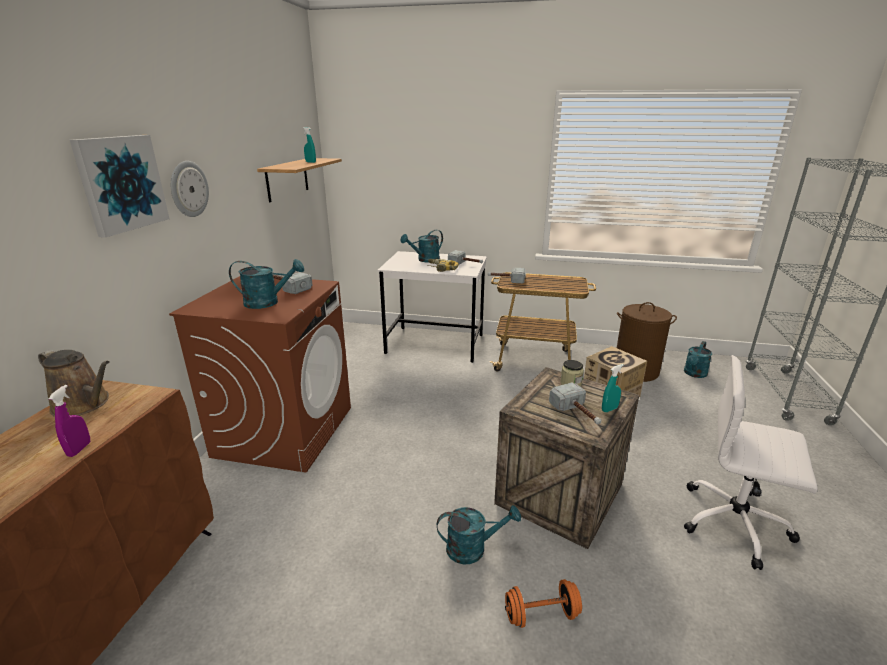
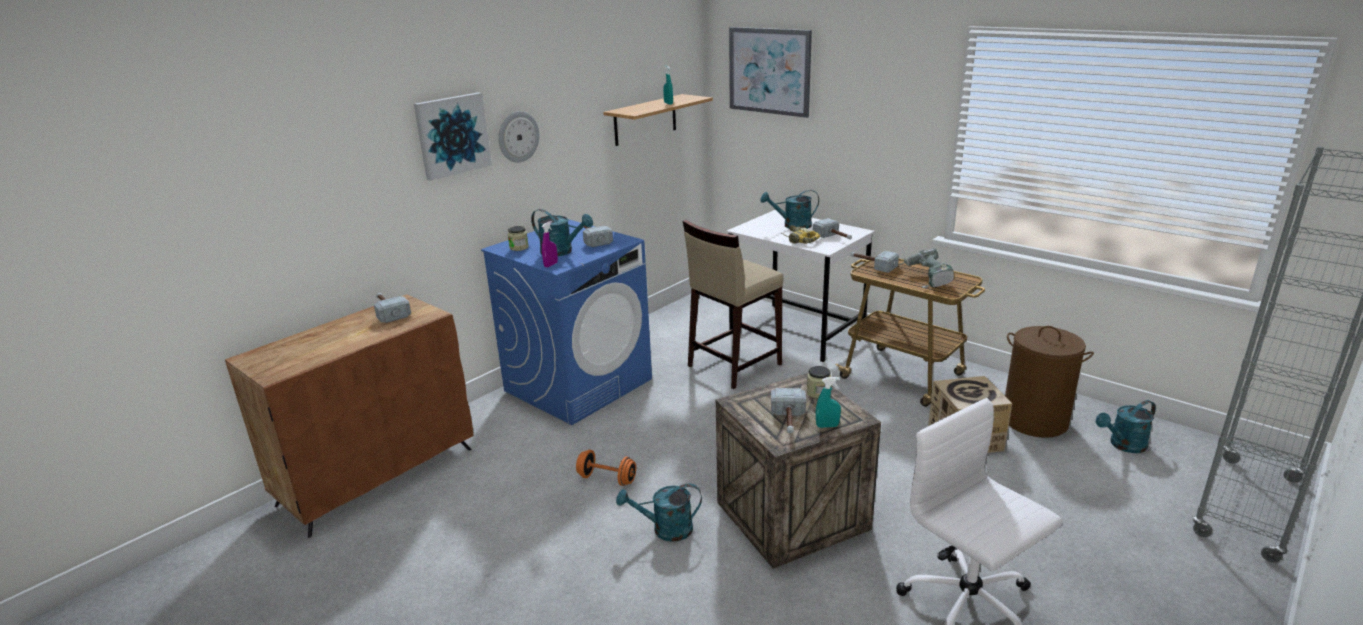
camera: 30 degrees right, 0 degrees up
(79, 449) = (367, 340): purple spray bottle -> purple spray bottle (551, 265)
(84, 404) = (388, 311): brown watering can -> hammer
(215, 305) = (519, 247): none -> jar
(285, 430) = (579, 384): brown washing machine -> blue washing machine
(385, 135) = (769, 71): none -> picture
(409, 380) = (733, 365): none -> beige stool
(473, 548) = (665, 530): turquoise watering can -> turquoise watering can turned 150 degrees clockwise
(541, 614) = (679, 597): orange dumbbell -> orange dumbbell (607, 479)
(552, 283) = (925, 278): none -> power drill

